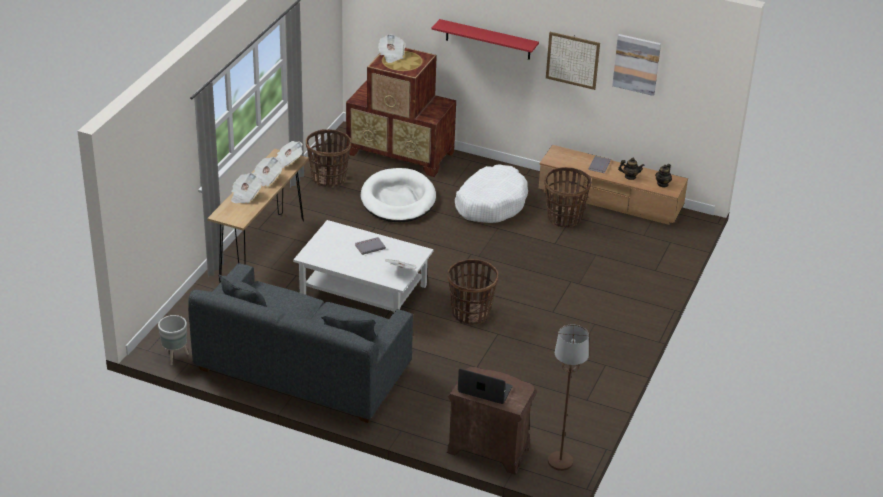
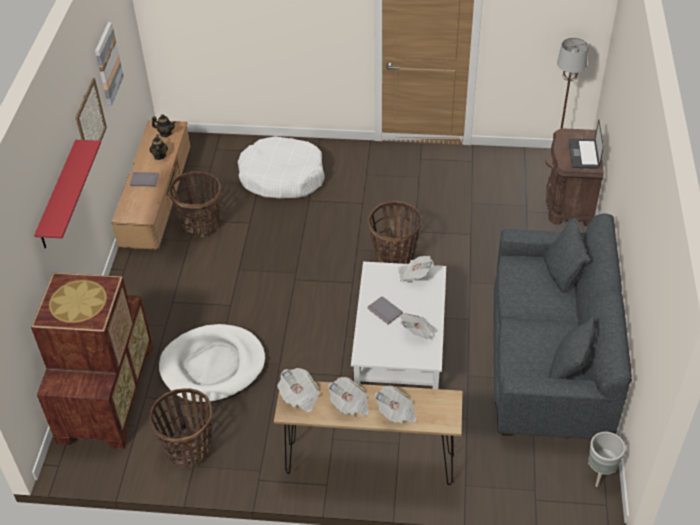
camera: 105 degrees left, 10 degrees up
(391, 55) = (67, 314): newspaper -> newspaper (418, 332)
(491, 203) = (193, 285): white dog bed -> white dog bed (282, 177)

